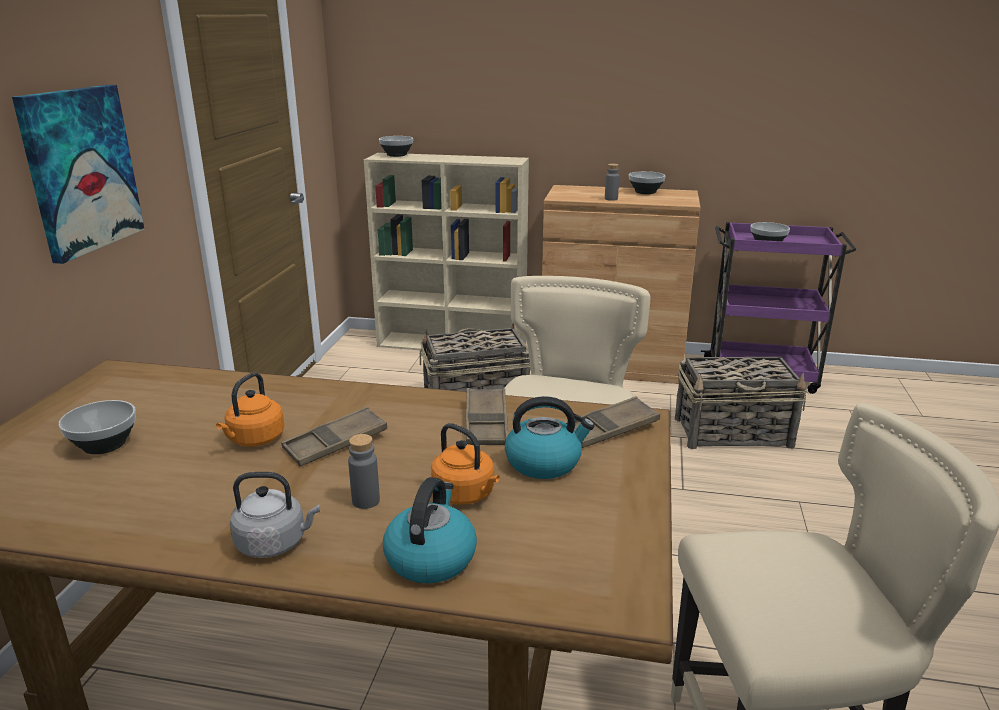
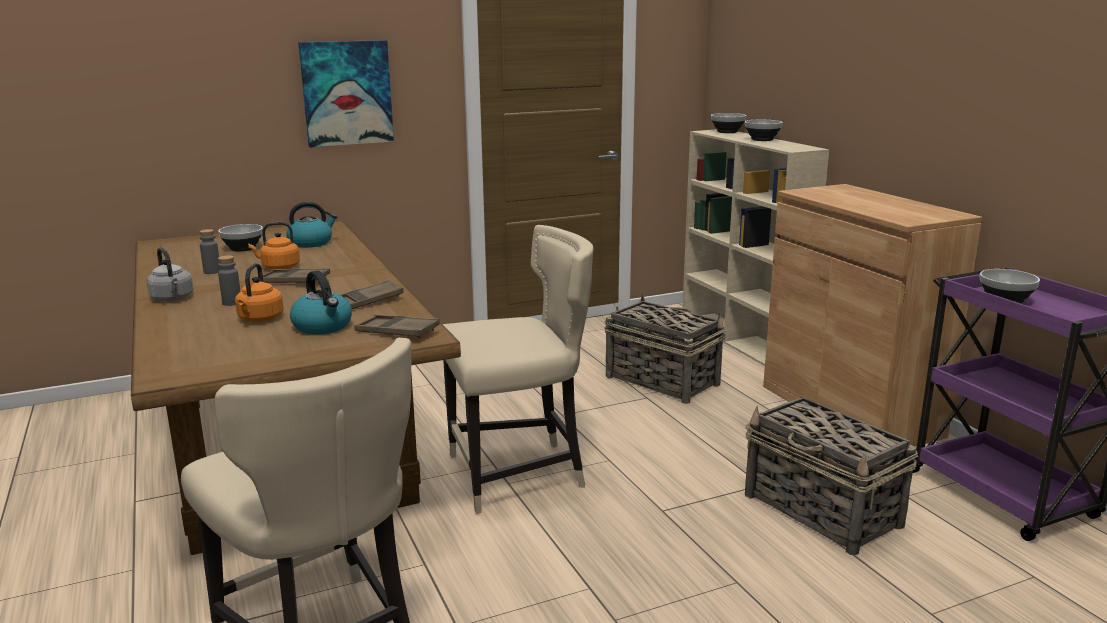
camera: 55 degrees right, 5 degrees down
(430, 557) = (182, 328): kettle -> kettle (311, 243)
(611, 199) = (843, 202): grey bottle -> grey bottle (212, 271)
(646, 192) = (909, 205): bowl -> bowl (762, 139)

